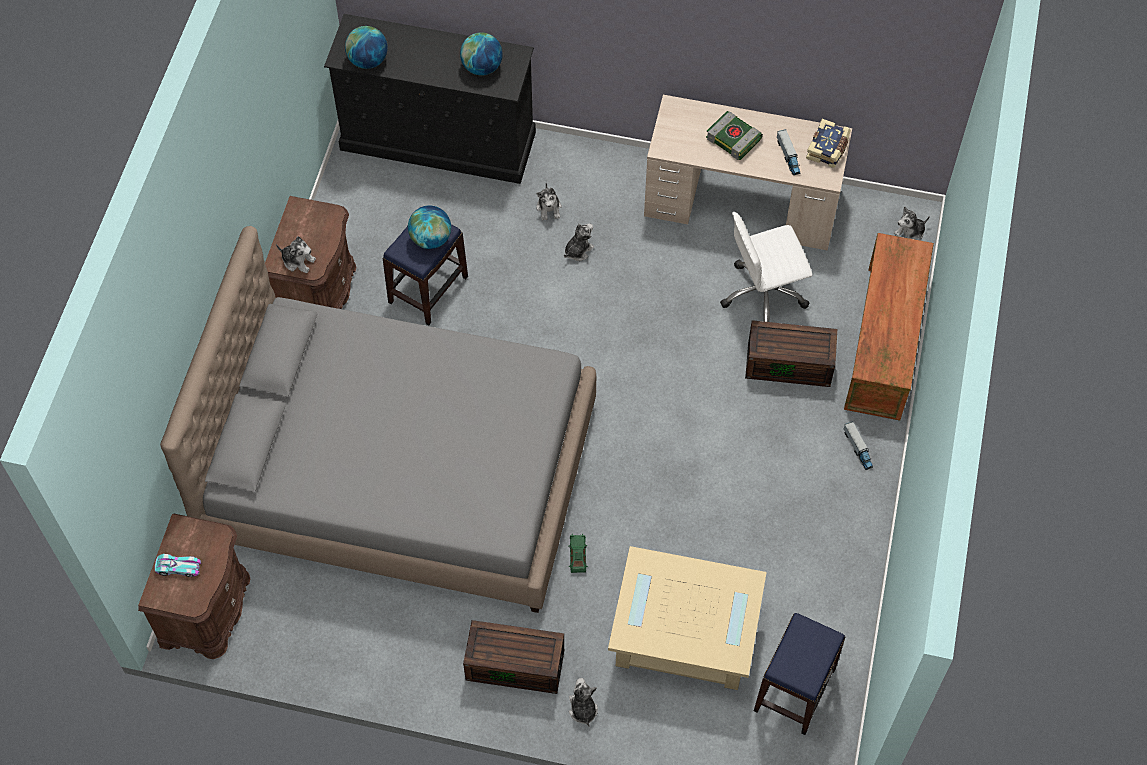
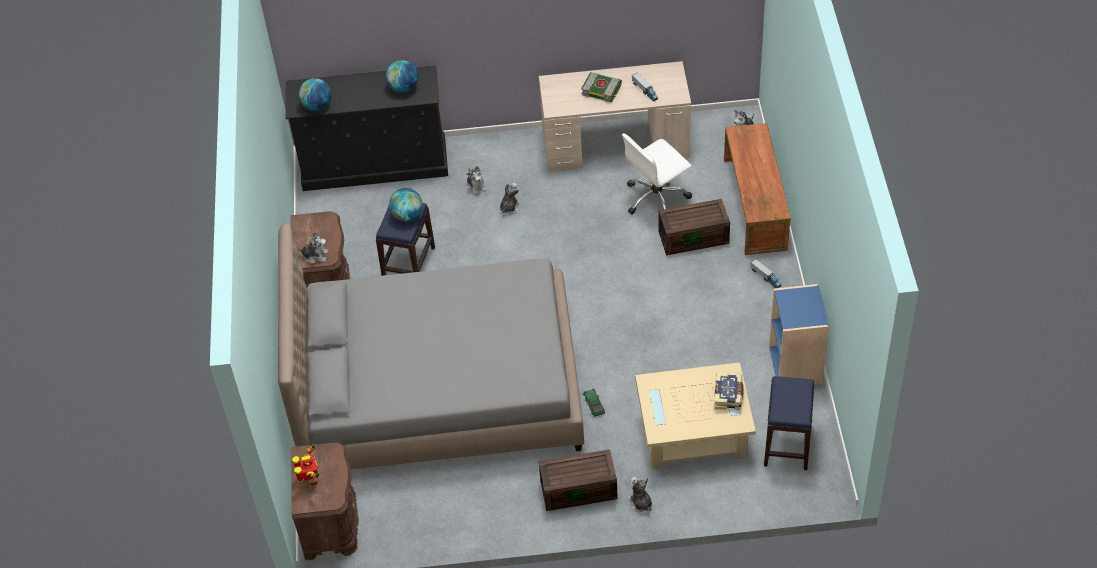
camera: 15 degrees left, 10 degrees down
(178, 567) = (311, 480): toy car -> toy robot
(828, 149) = (671, 78): book -> book (729, 395)
(848, 584) = (796, 365): none -> blue bookcase

